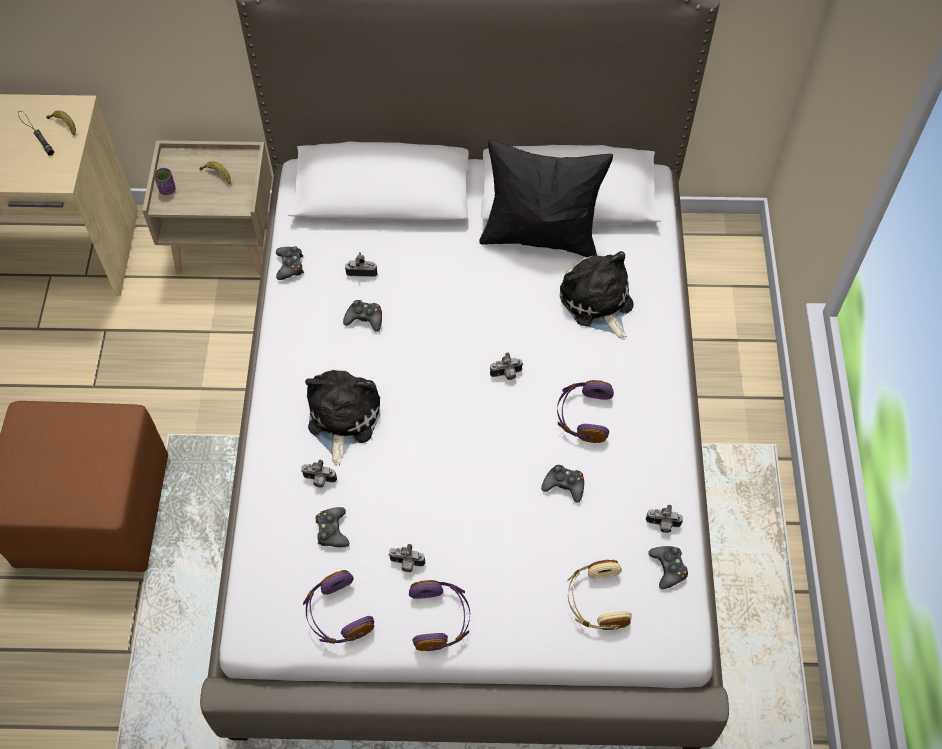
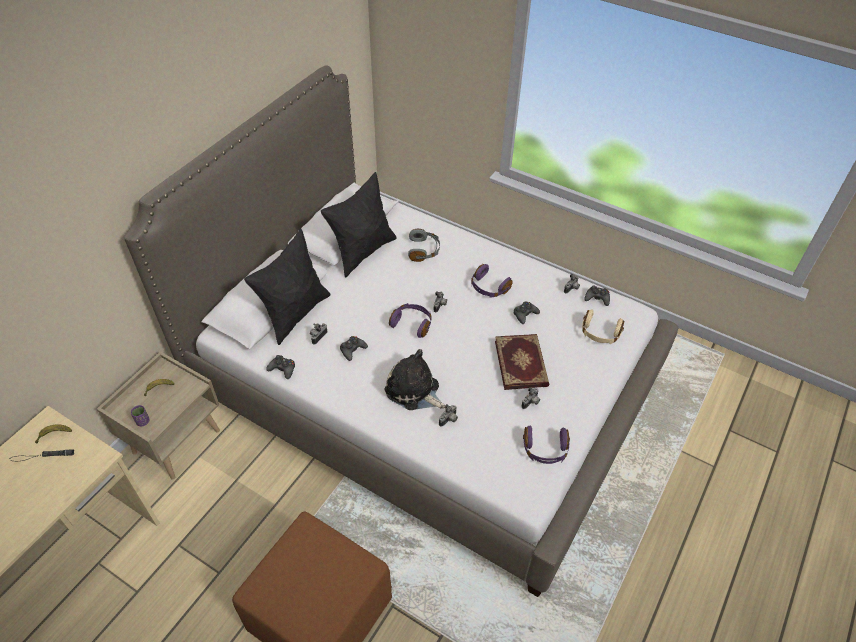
camera: 60 degrees left, 10 degrees down
(332, 530) = (488, 427): black game controller -> none
(382, 227) = (295, 313): none -> black pillow
(440, 619) = (574, 403): purple headphones -> purple headphones (412, 323)
(468, 522) = (522, 363): none -> book
(597, 303) = (424, 250): plush toy -> grey headphones

